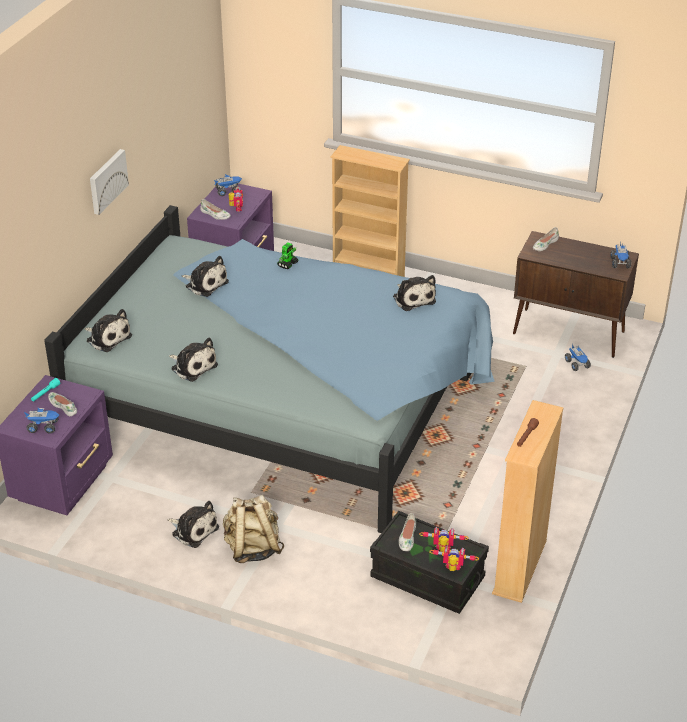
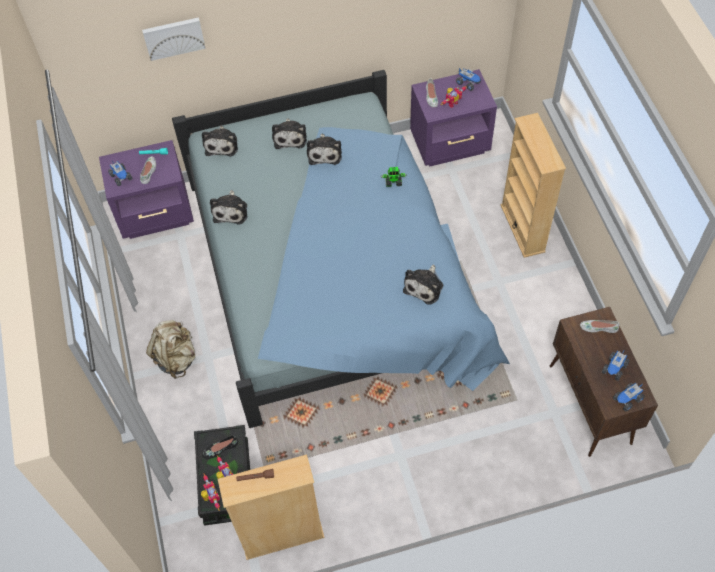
camera: 55 degrees right, 20 degrees up
(107, 181) = (290, 29): picture -> picture (173, 37)
(193, 530) = (168, 314): plush toy -> plush toy (290, 137)
(407, 537) = (220, 448): white shoe -> black shoe
(577, 364) = (554, 435): toy truck -> toy truck (614, 369)

